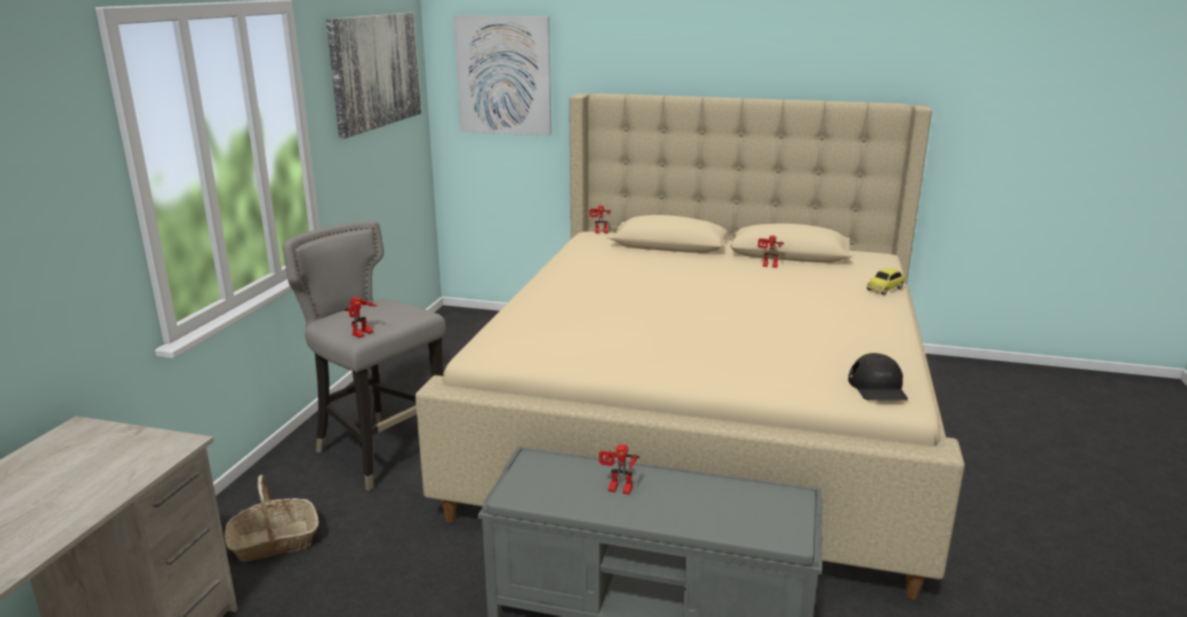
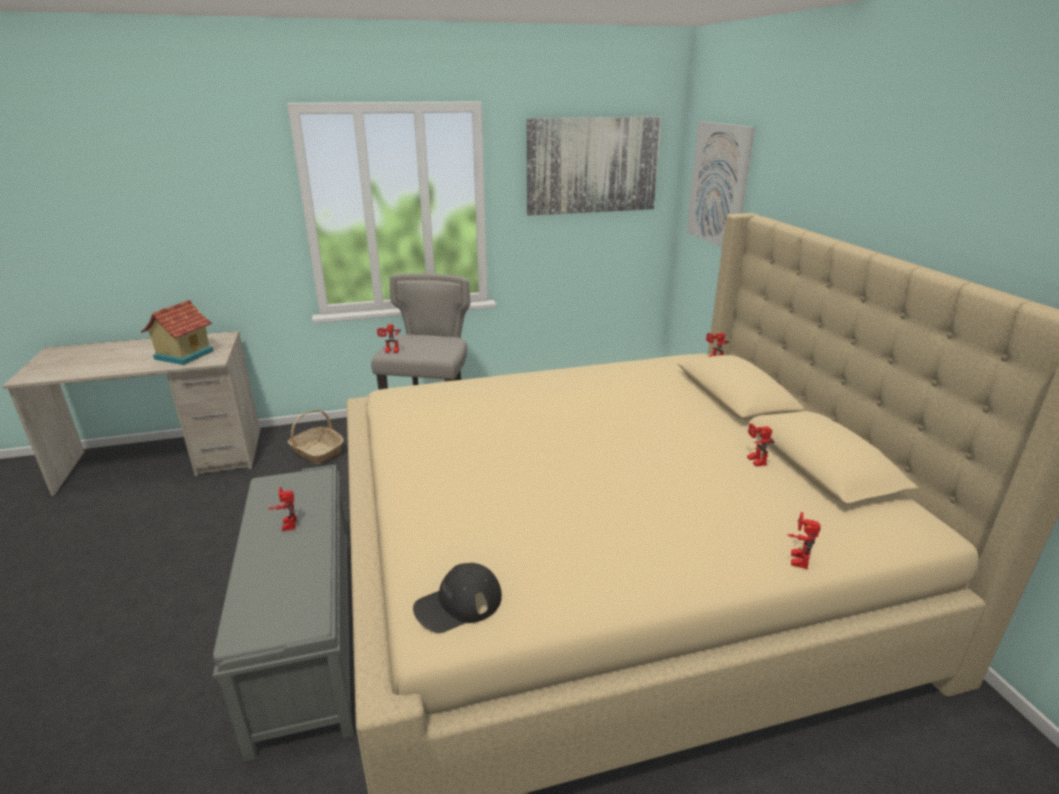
camera: 60 degrees right, 5 degrees up
(101, 468) = (183, 355): none -> toy house
(885, 289) = (795, 558): toy car -> toy robot

